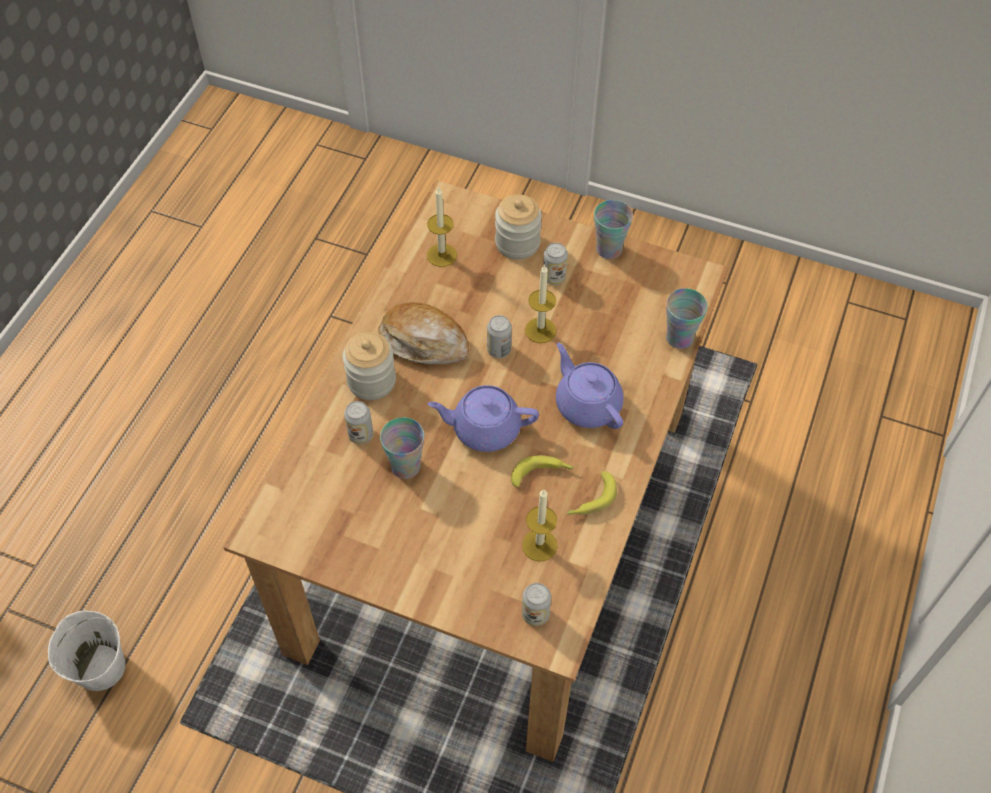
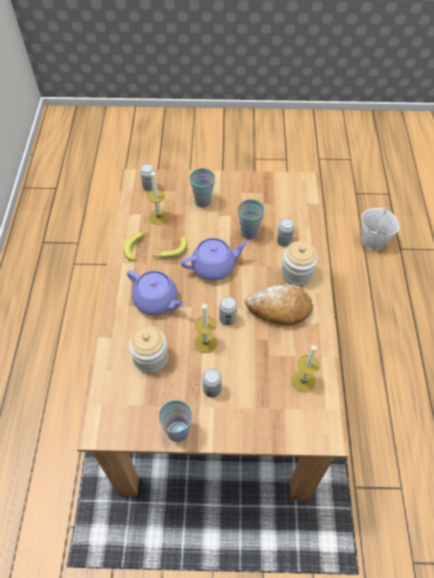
camera: 160 degrees right, 0 degrees up
(517, 243) = (252, 412): jar -> jar (150, 358)
(679, 338) = (105, 369): cup -> cup (203, 201)

